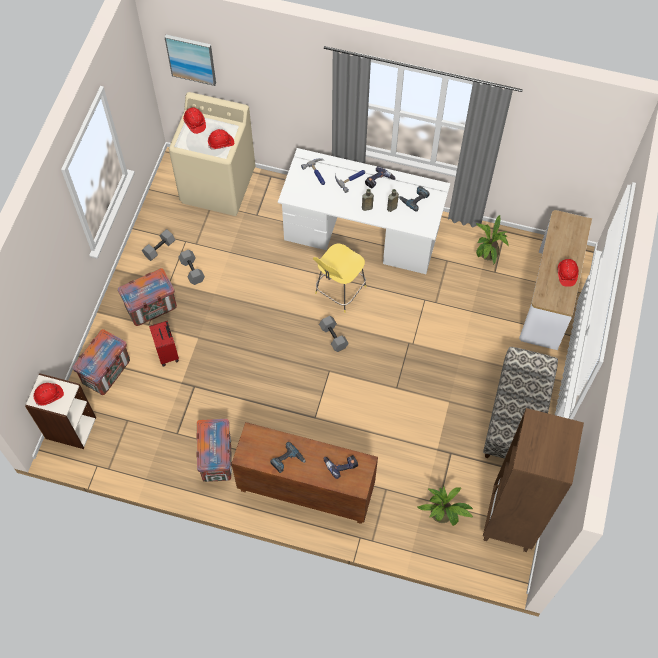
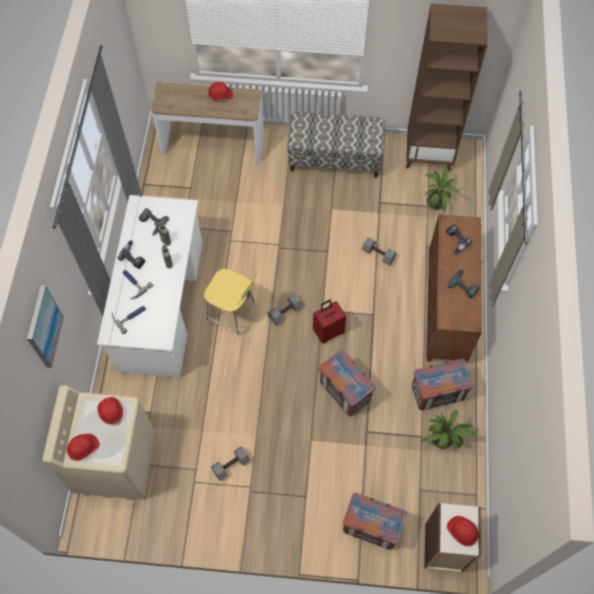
camera: 100 degrees left, 0 degrees up
(152, 307) = (284, 498): crate -> crate (344, 391)
(159, 248) = (207, 509): grey dumbbell -> grey dumbbell (377, 255)
(168, 353) = (335, 467): red suitcase -> red suitcase (328, 331)
(191, 59) = (24, 430): picture -> picture (43, 327)
(487, 254) = (172, 195): potted plant -> potted plant (444, 440)

